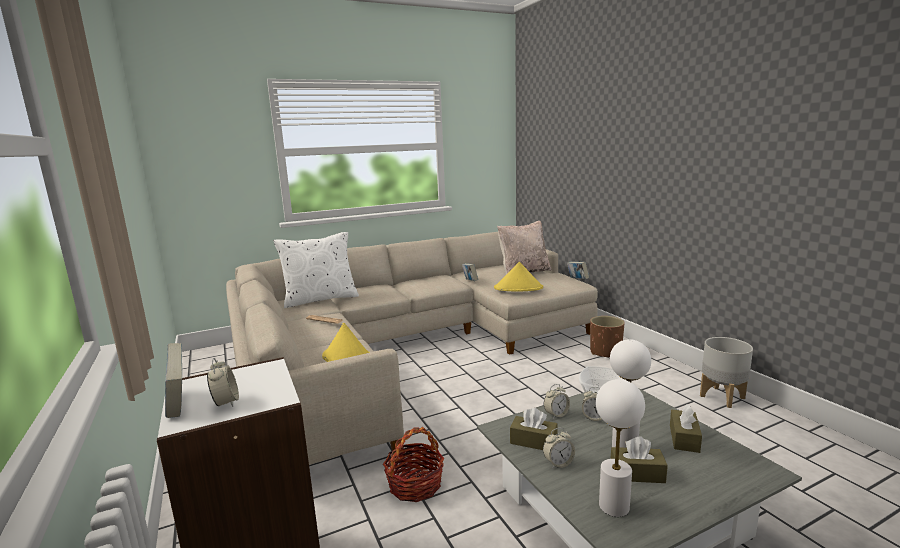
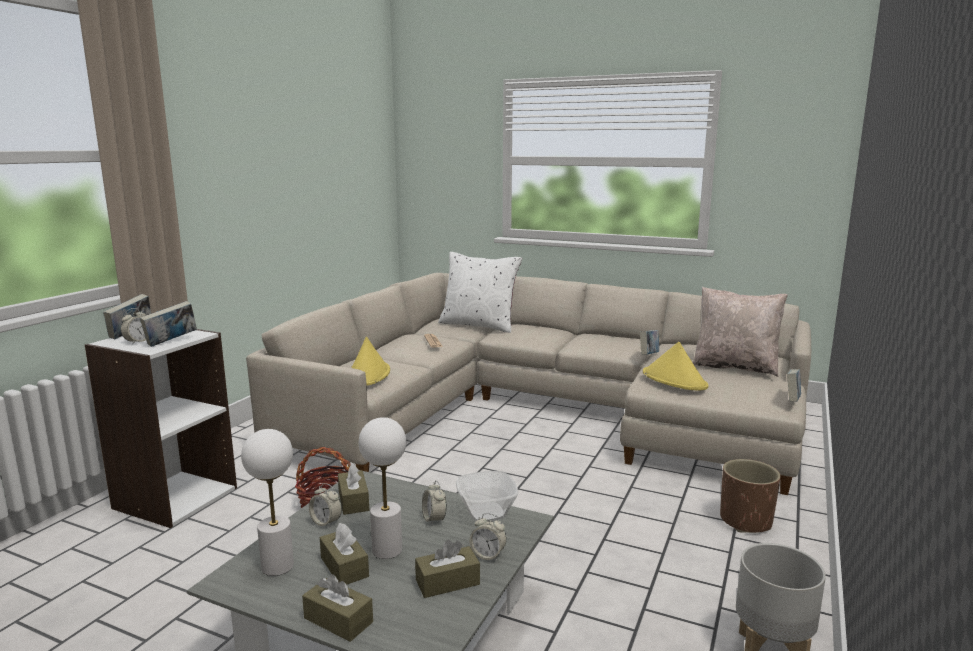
camera: 50 degrees right, 0 degrees up
(271, 384) = (171, 342): none -> book
(556, 414) = (417, 498): alarm clock -> alarm clock (488, 555)
(712, 496) = (338, 620): none -> brown tissue box

